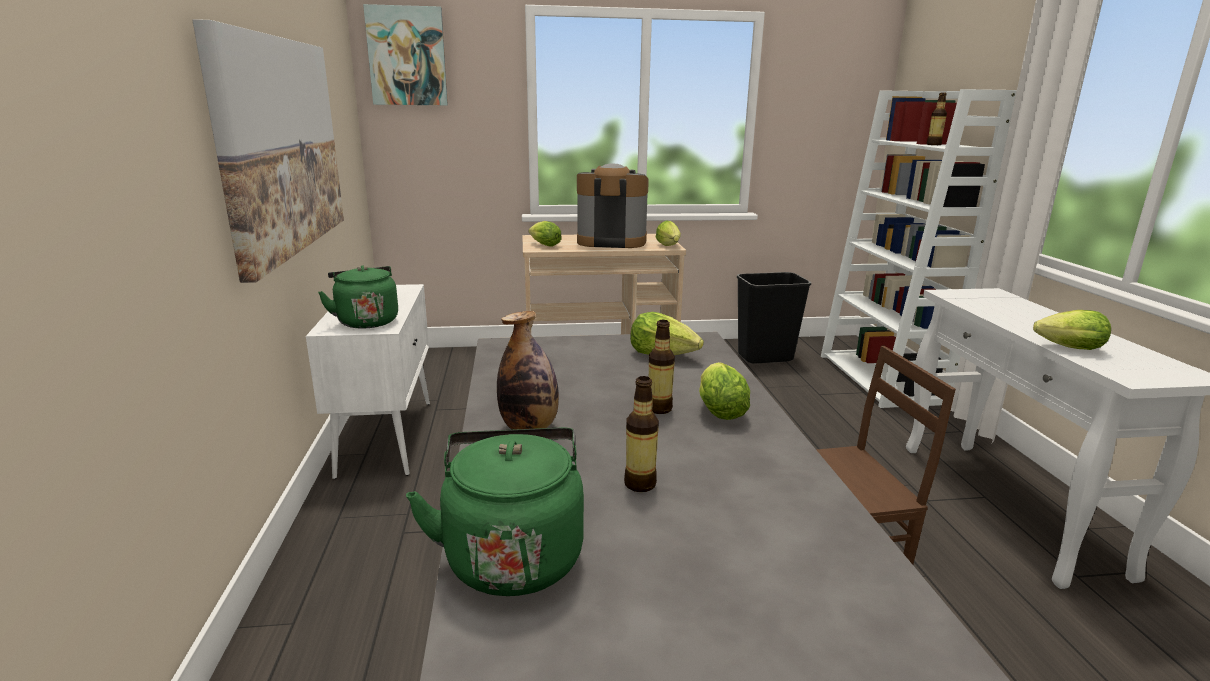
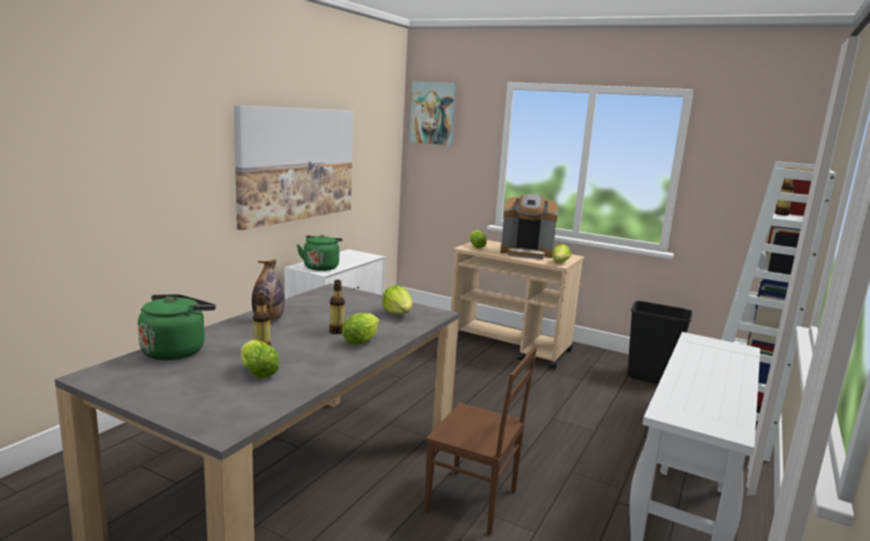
camera: 35 degrees right, 5 degrees down
(611, 241) = (526, 253): coffee machine -> coffee machine turned 150 degrees clockwise
(1065, 348) = (676, 387): lettuce -> lettuce (256, 372)

